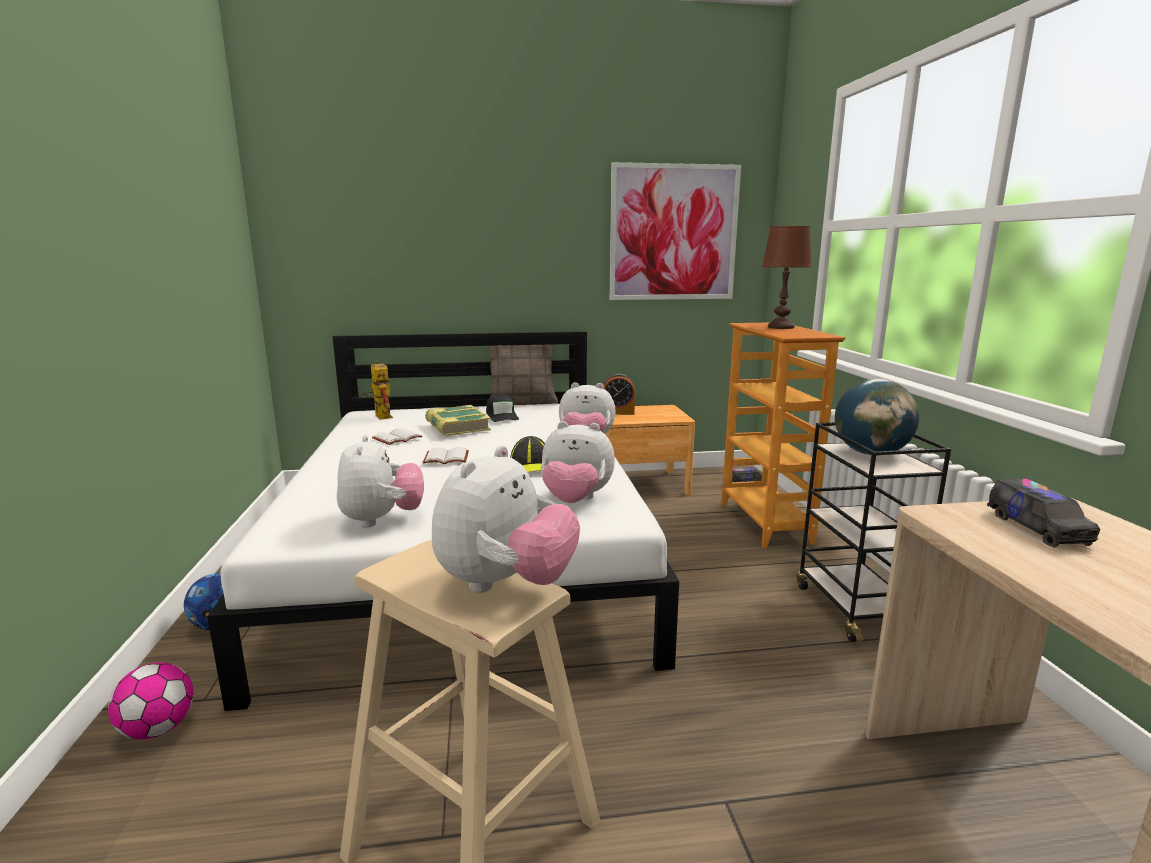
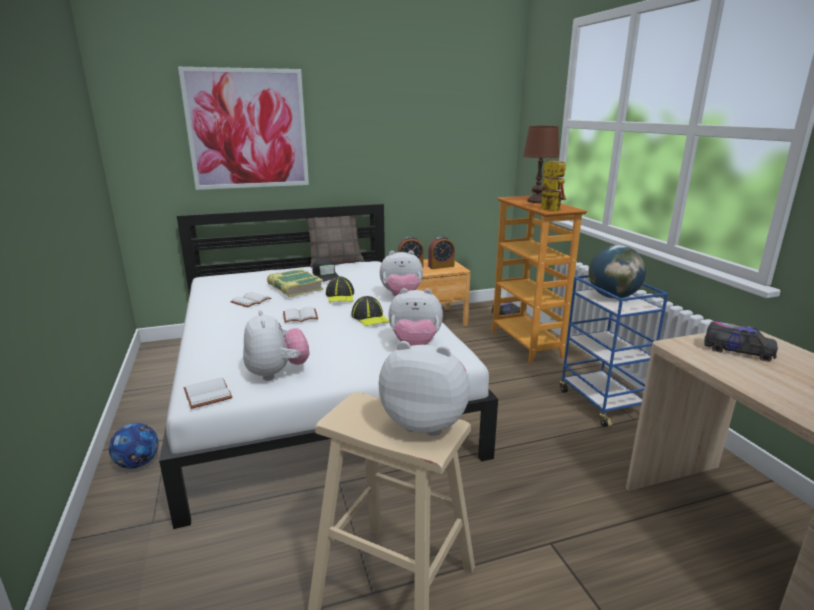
camera: 10 degrees left, 5 degrees up
(158, 729) = (126, 549): football -> none
(282, 537) = (206, 394): none -> white book
(380, 416) = (225, 280): toy robot -> toy robot (546, 209)
(506, 585) = (426, 422): plush toy -> plush toy turned 90 degrees counterclockwise
(507, 439) = (340, 296): none -> cap
(658, 414) = (441, 266): none -> alarm clock
(673, 233) = (447, 124): picture -> picture (247, 129)
(855, 608) = (601, 402): black cart -> blue cart
(1037, 528) = (737, 351): toy truck -> toy truck turned 45 degrees counterclockwise

